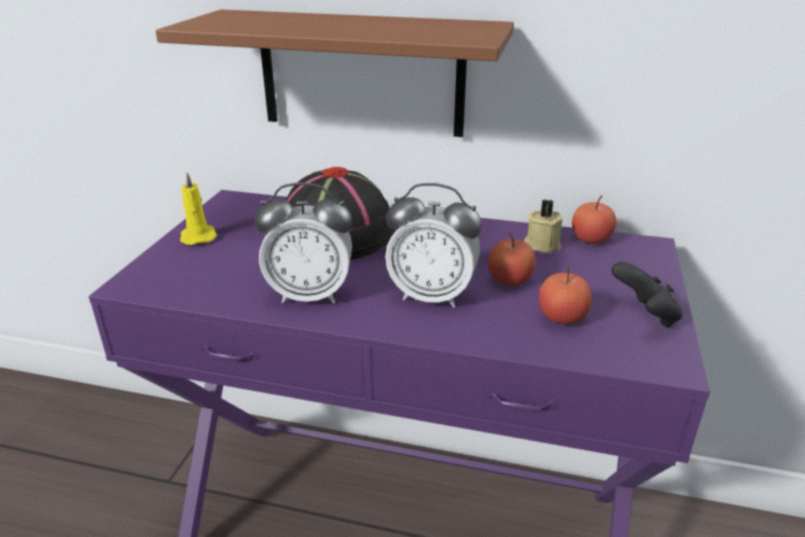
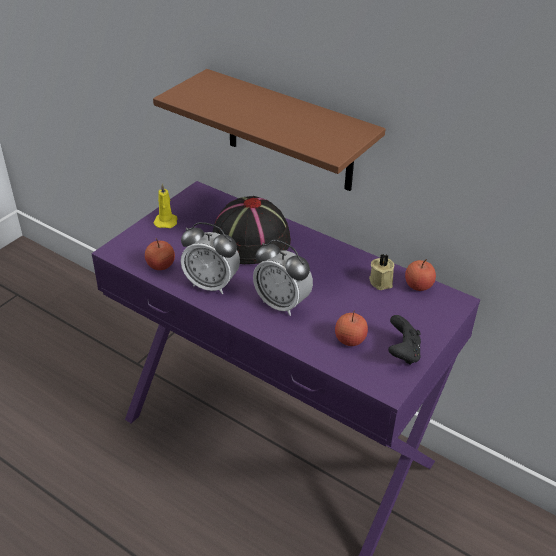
camera: 20 degrees right, 10 degrees up
(509, 280) = (338, 304): apple -> apple (160, 265)

